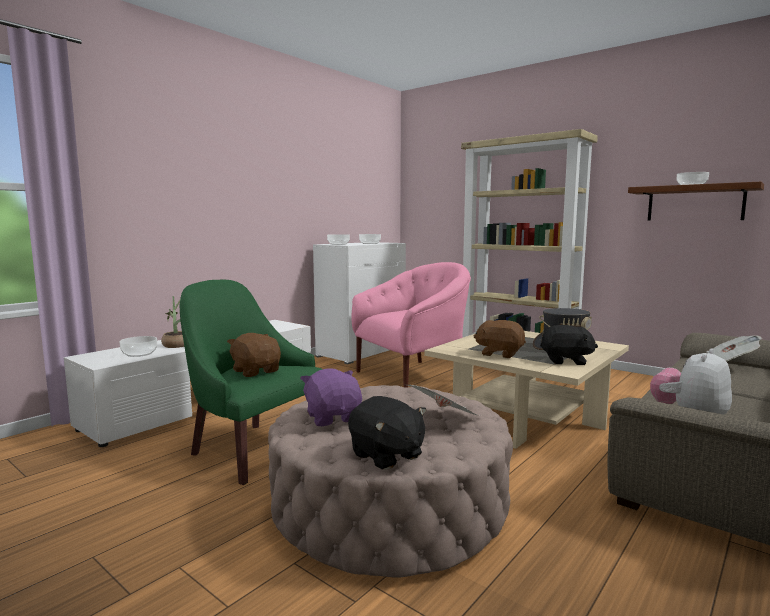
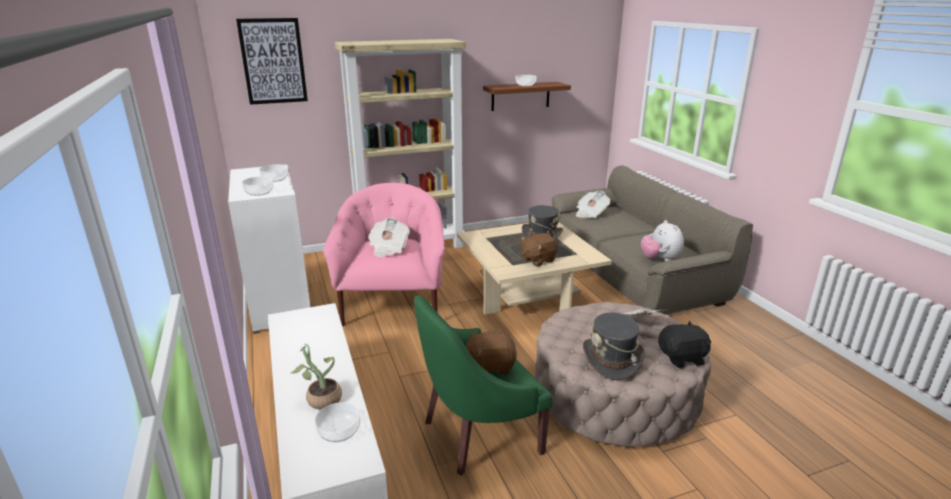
camera: 60 degrees left, 15 degrees up
(333, 417) = (612, 359): purple plush toy -> grey hat
(404, 312) = (388, 248): none -> newspaper
(438, 167) = (273, 61): none -> picture
(566, 361) = (574, 248): black plush toy -> none

